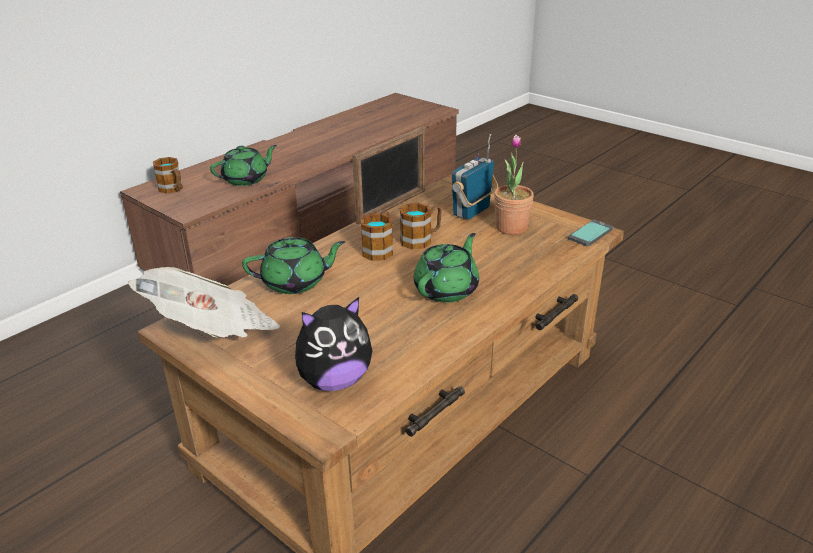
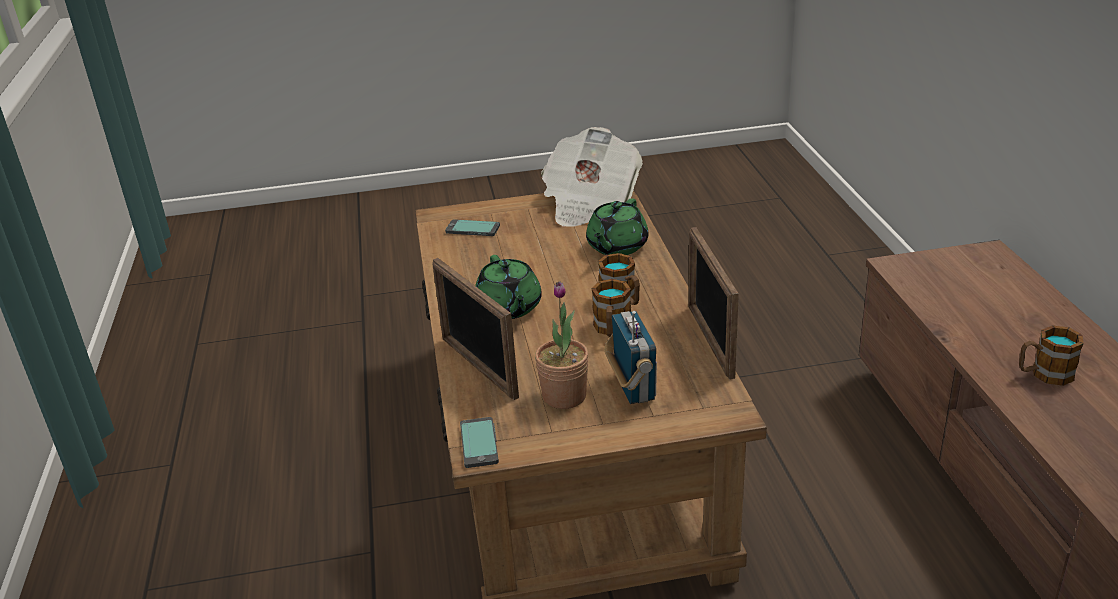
camera: 130 degrees right, 0 degrees up
(173, 189) = (976, 268): mug -> mug (1044, 374)
(246, 179) = (973, 320): green teapot -> none
(334, 381) = (472, 229): plush toy -> phone
(530, 267) = (478, 367): none -> picture frame

